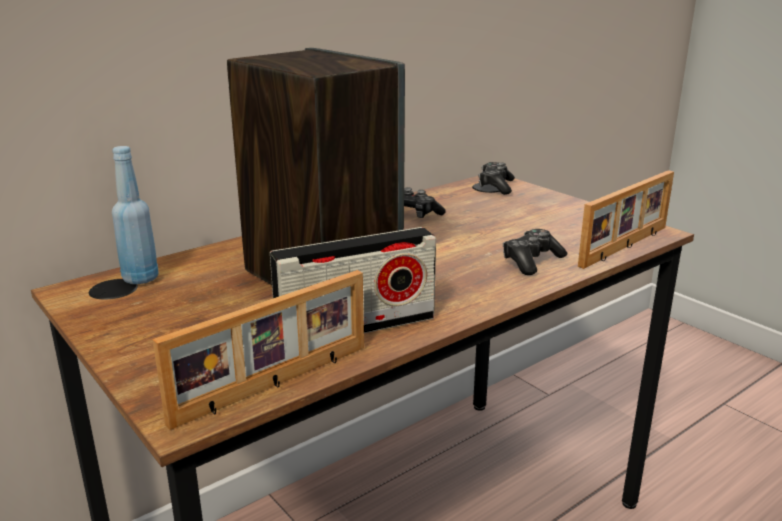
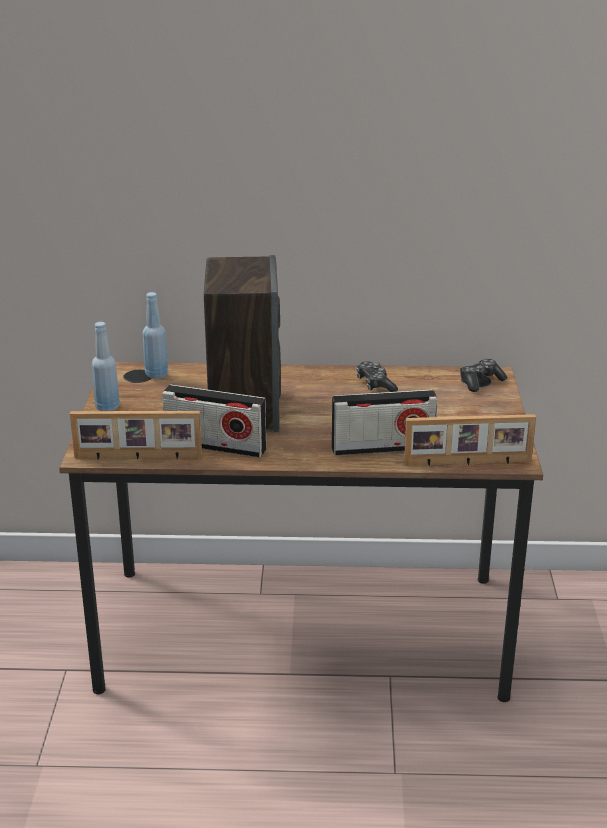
camera: 40 degrees right, 5 degrees up
(122, 339) = (107, 407): none -> blue bottle
(531, 261) = (382, 448): game controller -> radio

